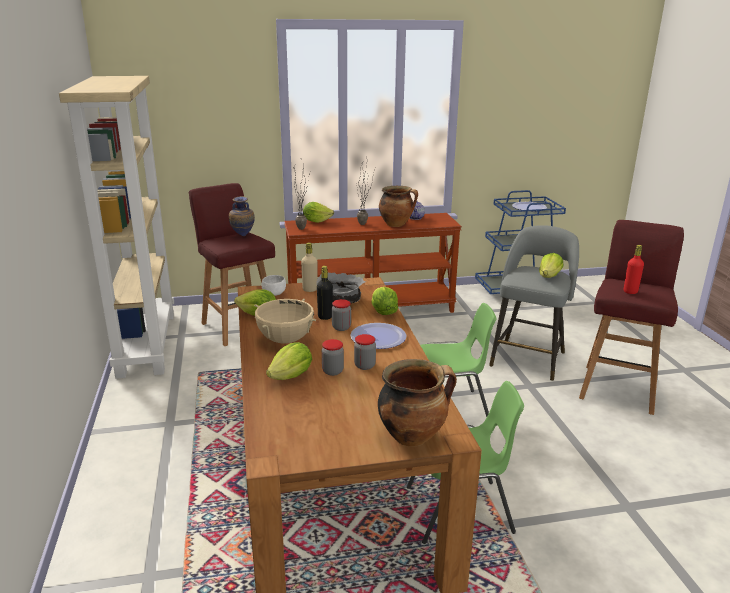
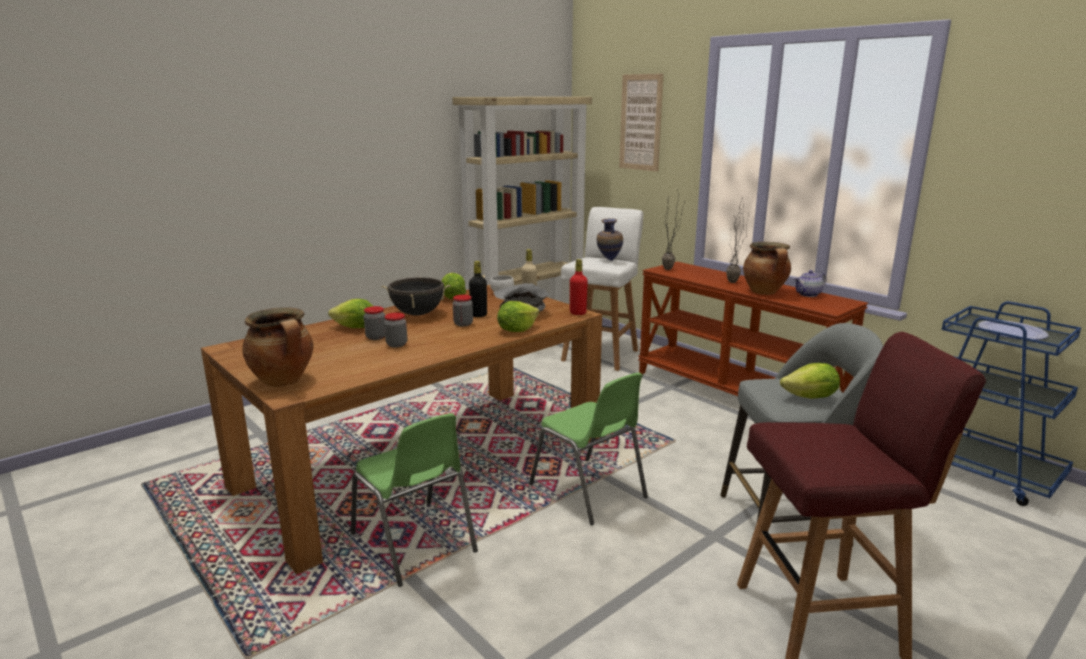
camera: 60 degrees right, 5 degrees down
(203, 98) = (640, 122): none -> picture
(238, 326) = (601, 355): red stool -> white stool
(285, 340) = (417, 314): beige cooking pot -> black cooking pot
(316, 221) = (700, 269): lettuce -> none
(378, 337) = (459, 338): plate -> none
(630, 291) = (803, 437): red bottle -> red bottle (578, 313)

